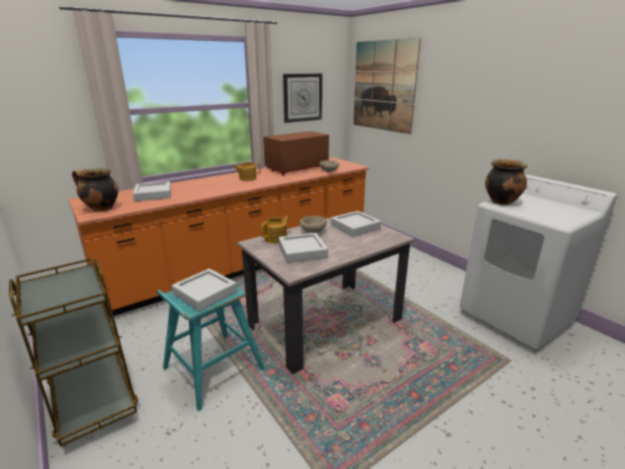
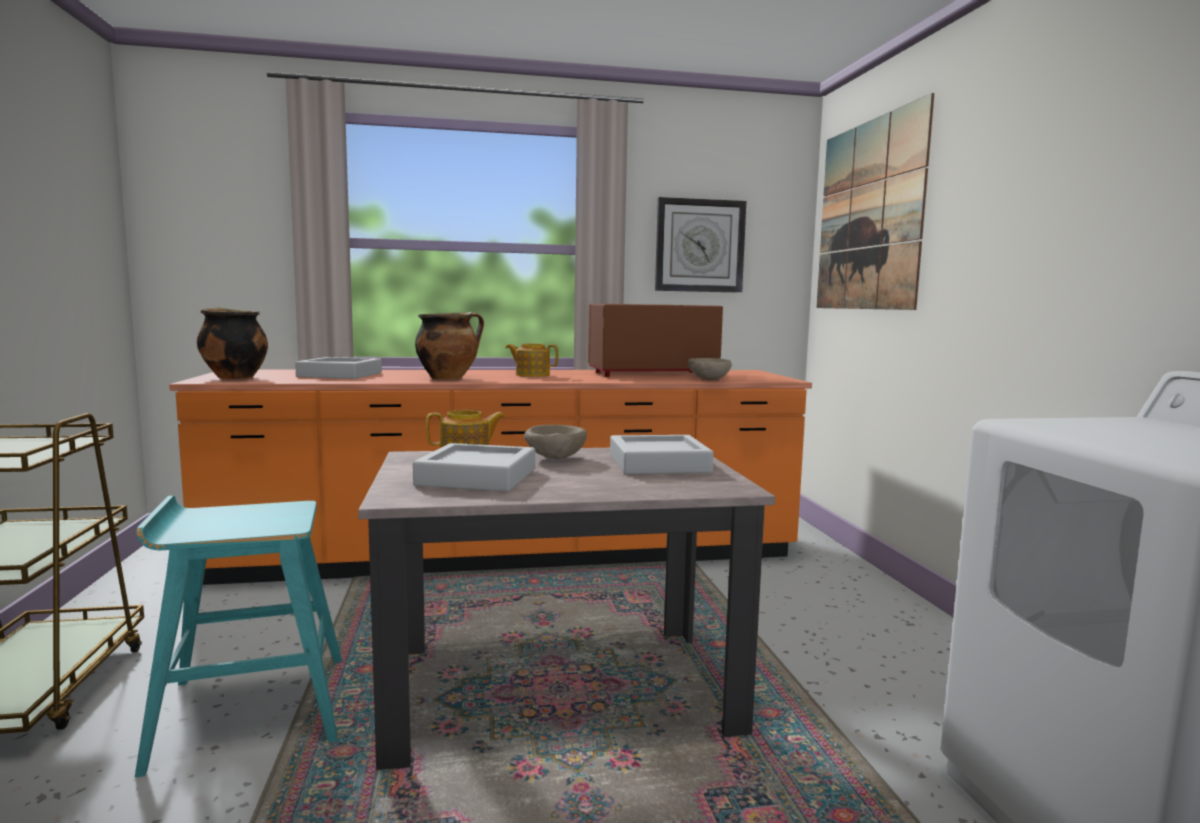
camera: 25 degrees right, 15 degrees down
(205, 293) = (242, 518): grey tray -> none
(501, 201) = (1052, 422): cooking pot -> cooking pot (448, 378)

